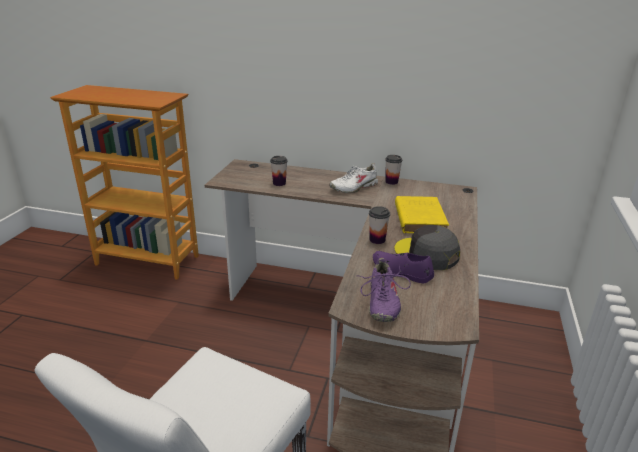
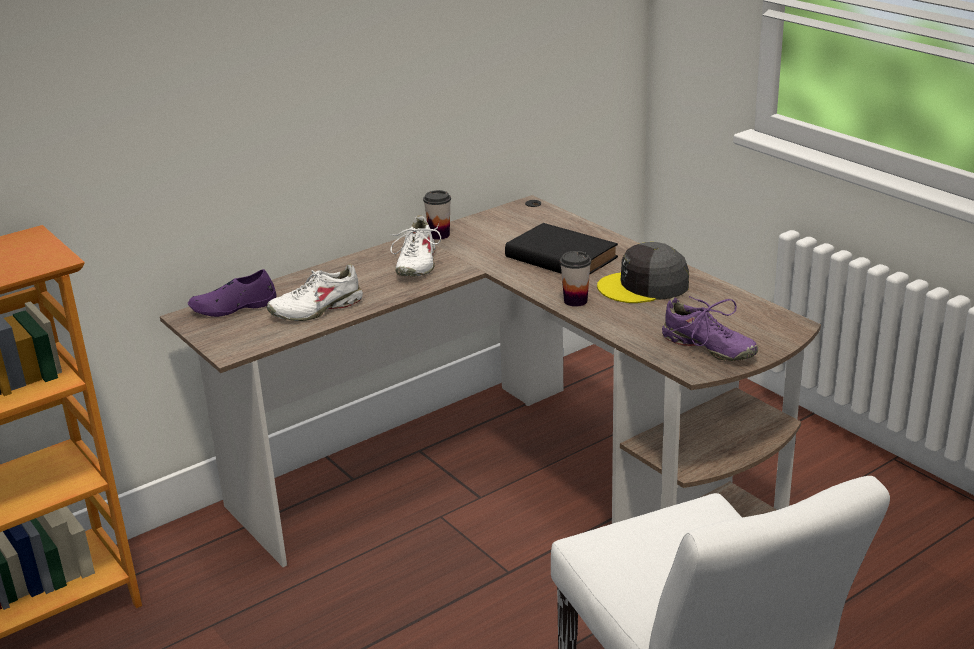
camera: 50 degrees left, 0 degrees up
(279, 183) = (316, 309): cup -> white shoe
(401, 271) = (661, 314): purple shoe -> purple shoe (233, 307)
(419, 218) = (558, 257): yellow book -> black book

